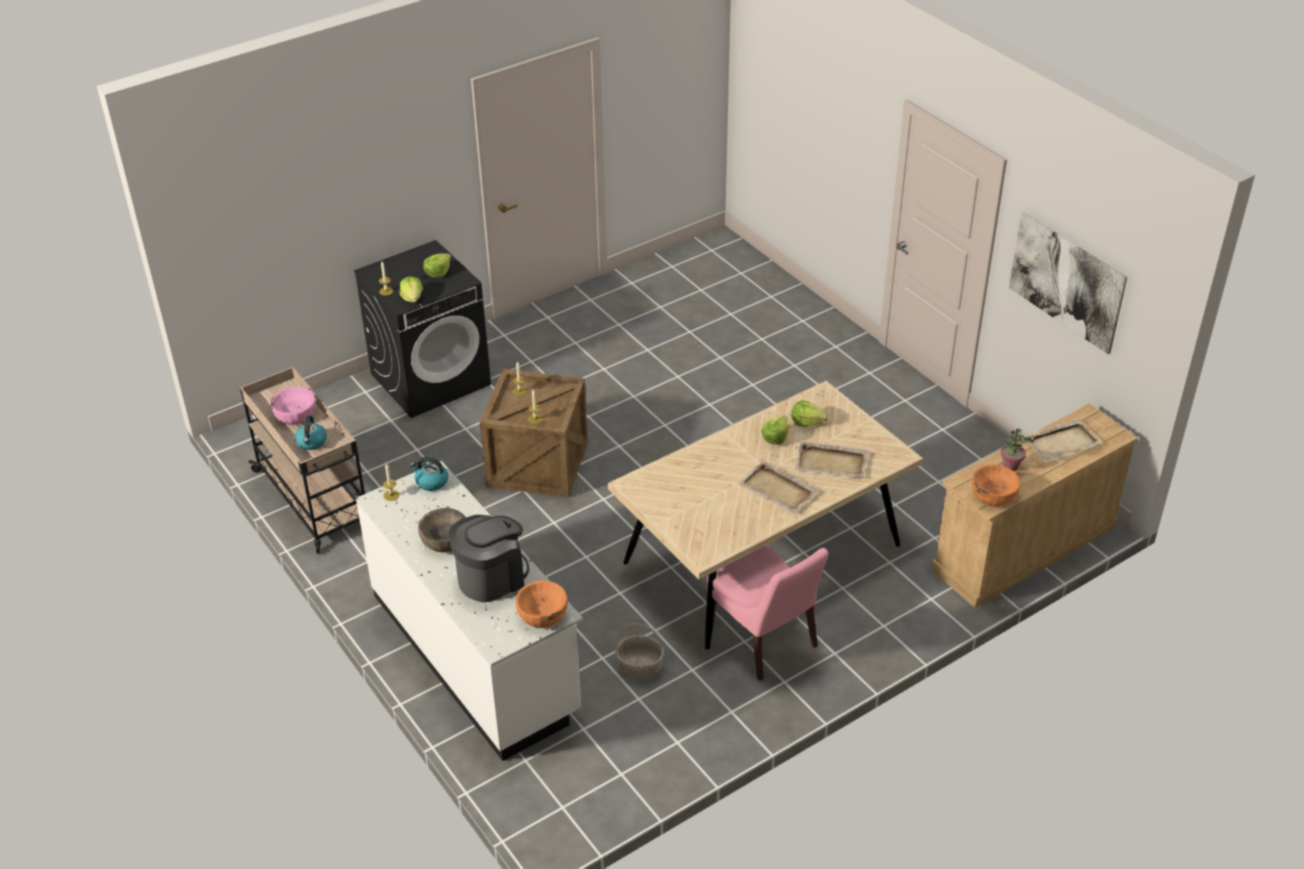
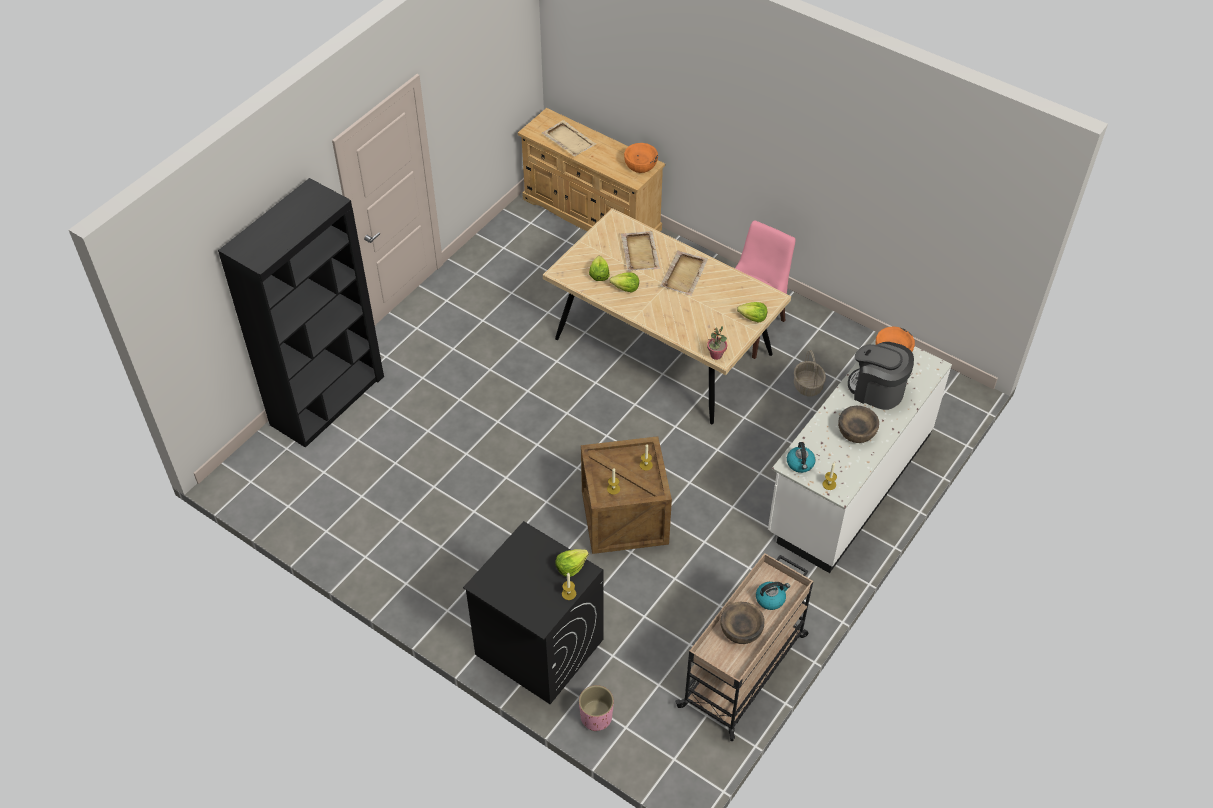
camera: 110 degrees left, 10 degrees up
(295, 414) = (741, 629): pink bowl -> brown bowl
(339, 397) = (596, 717): none -> pink planter
(438, 272) = (520, 562): lettuce -> lettuce (753, 318)
(791, 303) = (328, 400): none -> black bookcase
(1010, 466) = (606, 160): potted plant -> potted plant (716, 355)
(1066, 282) = (478, 89): picture -> none

